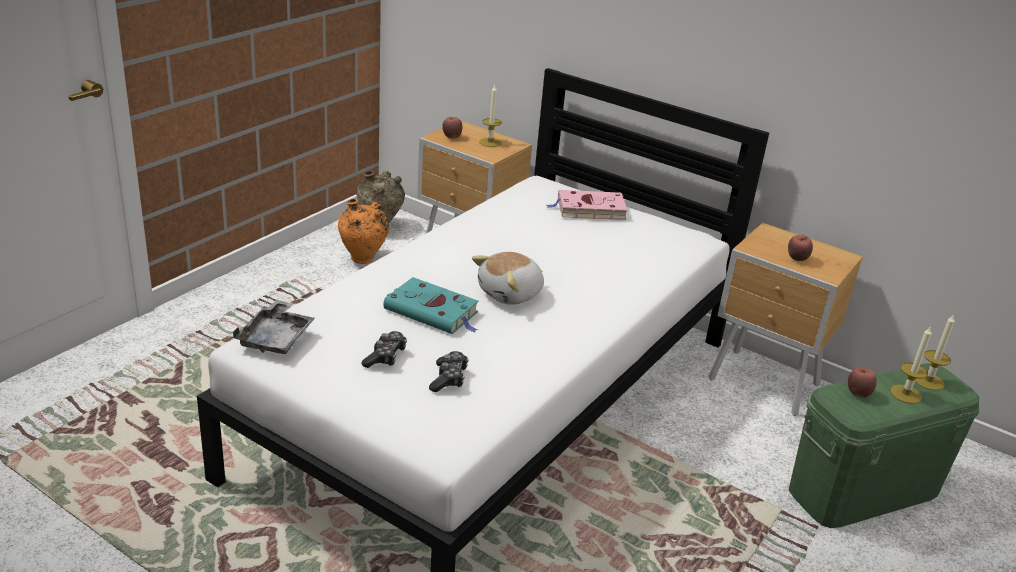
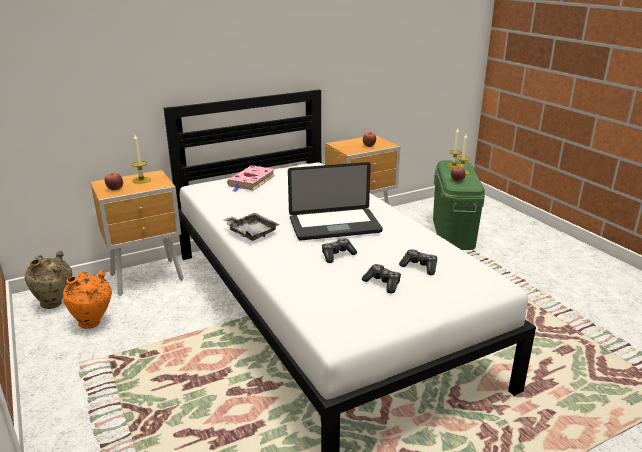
camera: 60 degrees left, 5 degrees down
(276, 338) = (333, 322): grey tray -> grey tray (251, 232)
(433, 312) = (337, 255): turquoise book -> game controller
(511, 294) = (334, 225): plush toy -> laptop

